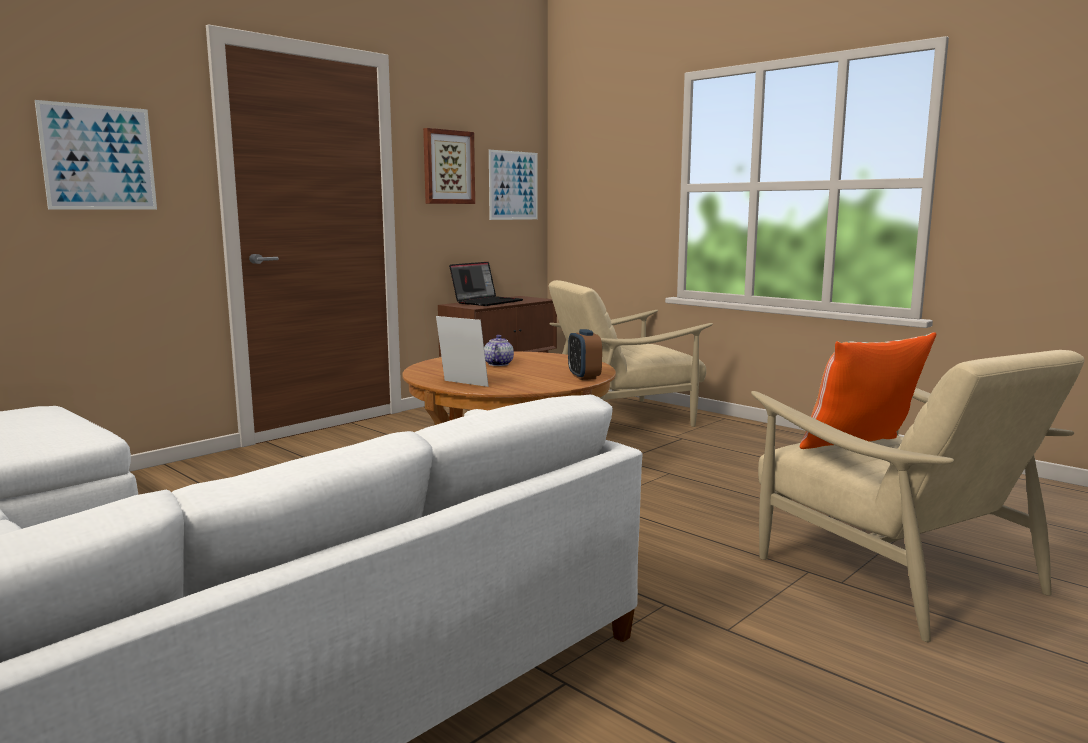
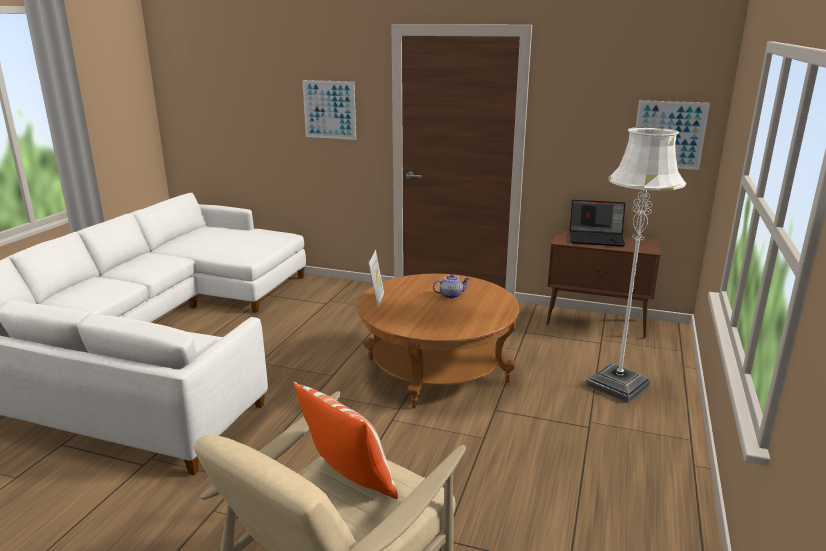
camera: 65 degrees right, 10 degrees up
(448, 167) = (585, 116): picture -> none
(584, 377) = (438, 330): alarm clock -> none
(623, 417) = (618, 385): beige armchair -> white floor lamp

